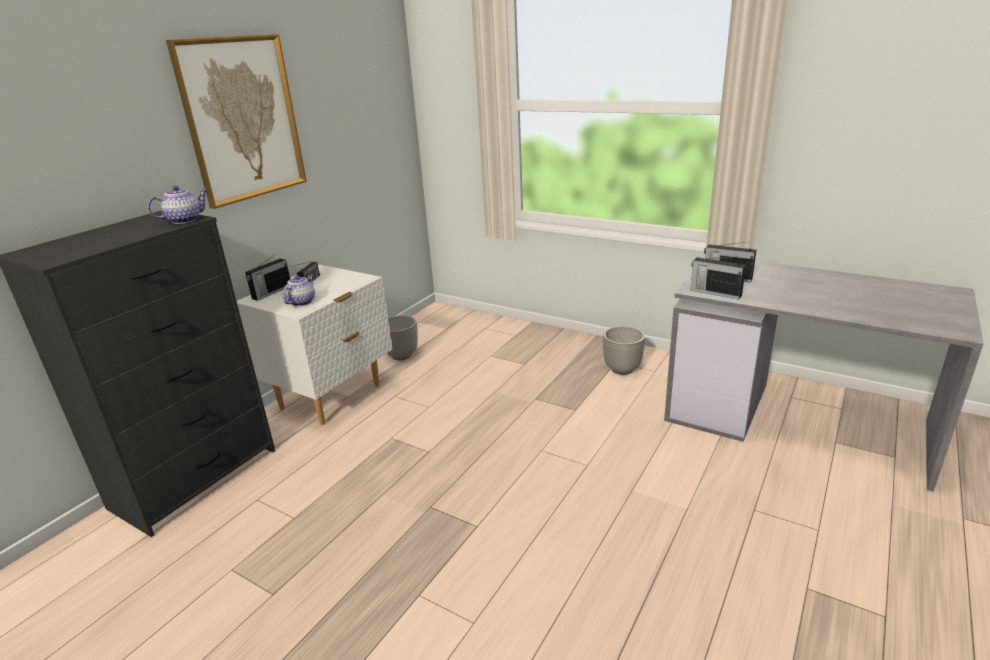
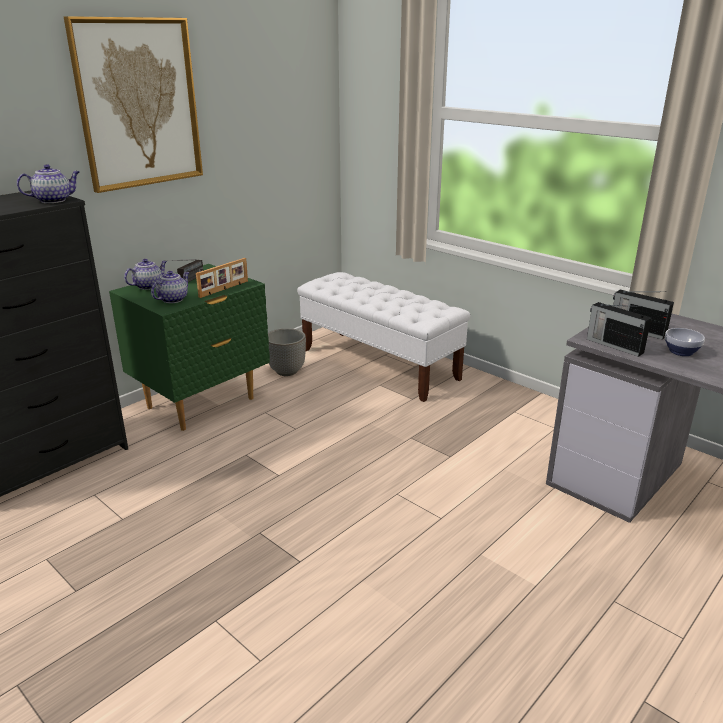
camera: 10 degrees right, 0 degrees up
(271, 292) = (148, 286): radio -> teapot
(332, 397) = (202, 403): white nightstand -> green nightstand
(346, 286) = (224, 289): none -> picture frame
(484, 337) = (379, 364): none -> white bench
(622, 369) = (519, 420): planter -> none
(769, 291) = (680, 352): none -> bowl

